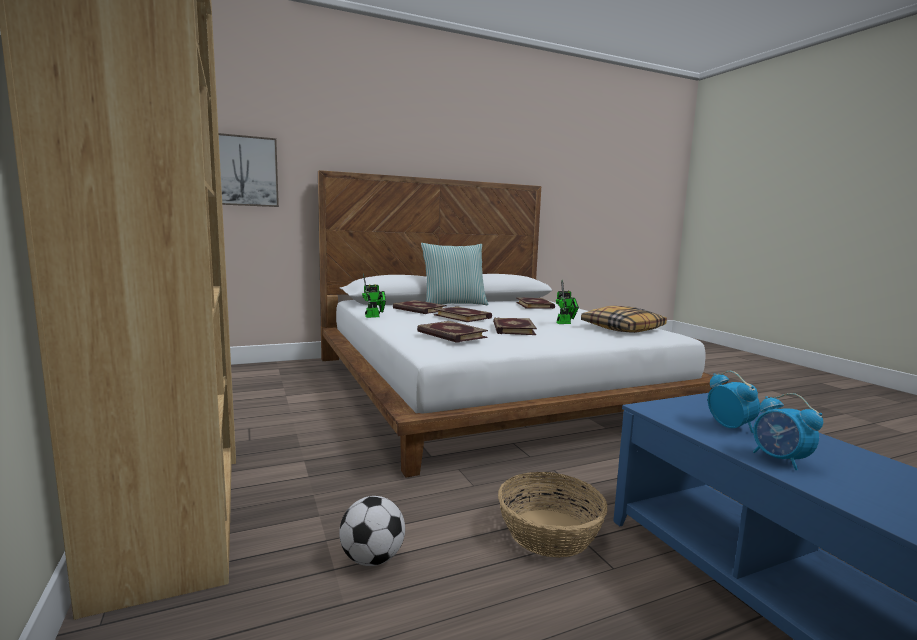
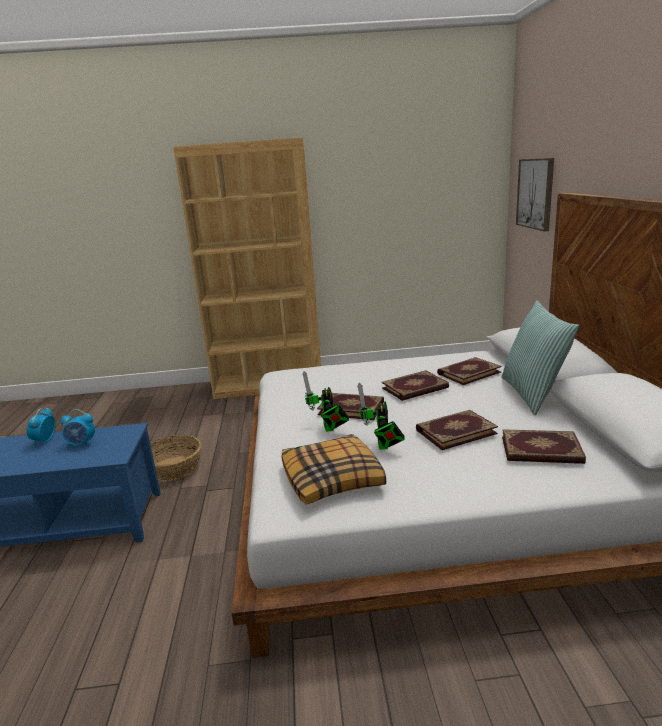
camera: 110 degrees right, 10 degrees up
(372, 559) = (200, 423): football -> none
(374, 316) = (429, 357): toy robot -> toy robot (329, 428)
(451, 335) = (319, 376): book -> book (455, 431)
(780, 460) = (44, 441): alarm clock -> alarm clock turned 75 degrees counterclockwise

